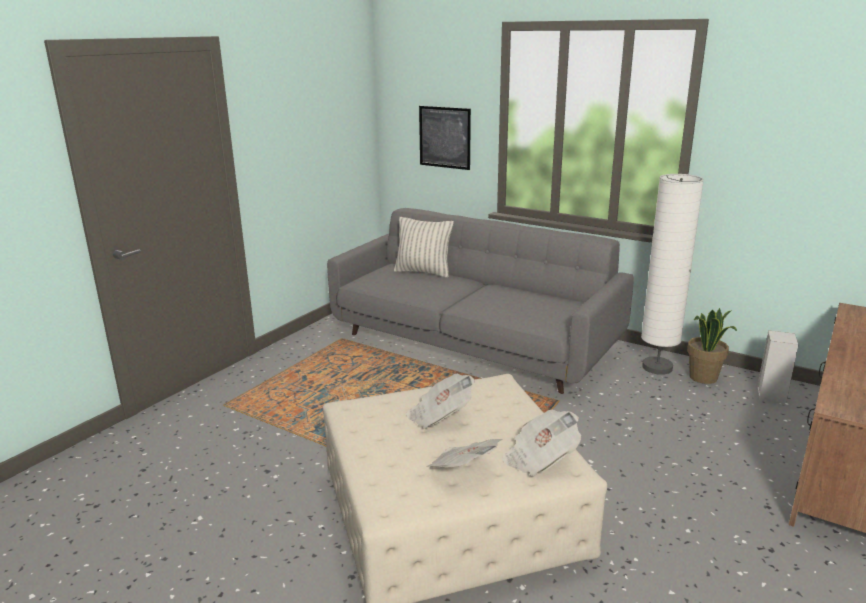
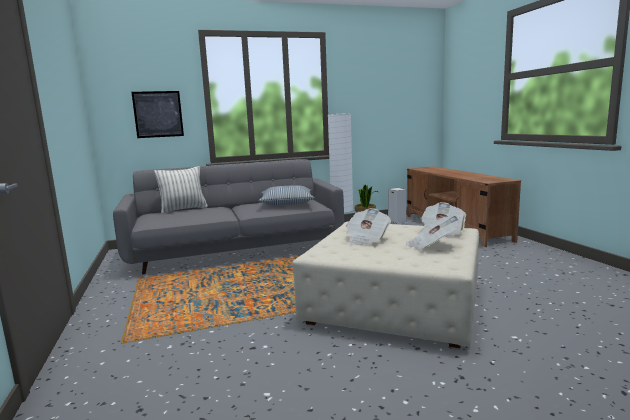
camera: 50 degrees left, 10 degrees down
(530, 306) = (287, 203): none -> pillow

